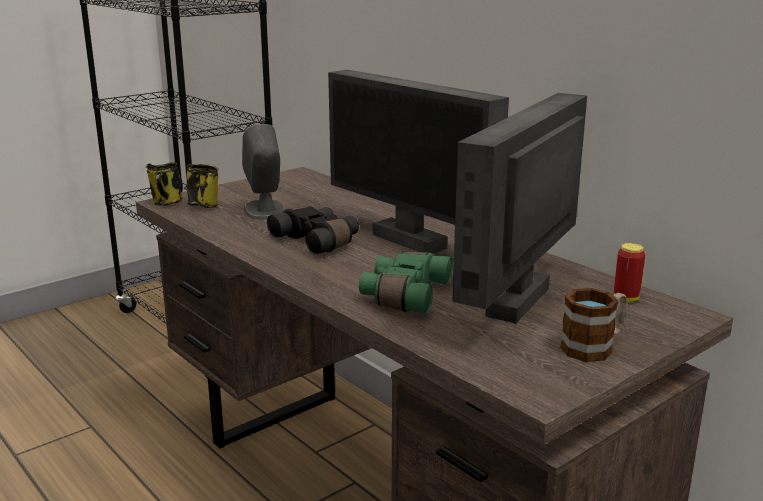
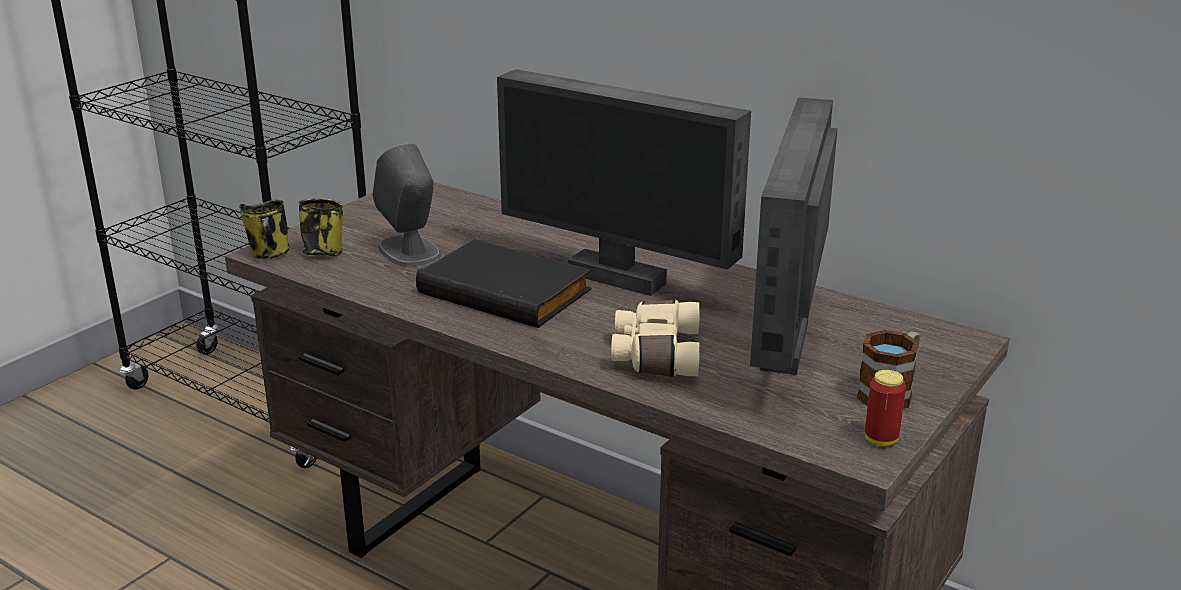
camera: 15 degrees left, 5 degrees up
(318, 241) = (507, 290): black binoculars -> black book
(403, 295) = (654, 354): green binoculars -> beige binoculars
(626, 298) = (894, 327): can -> can (881, 440)

